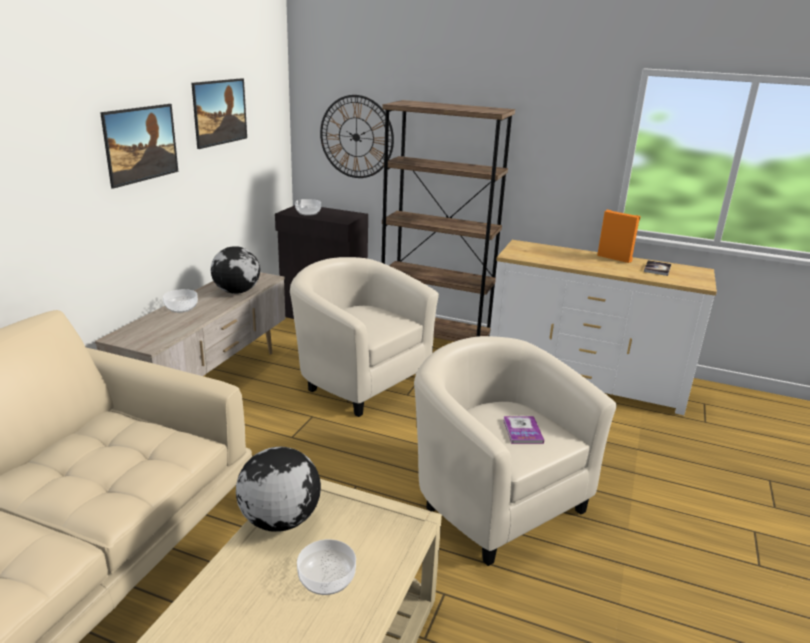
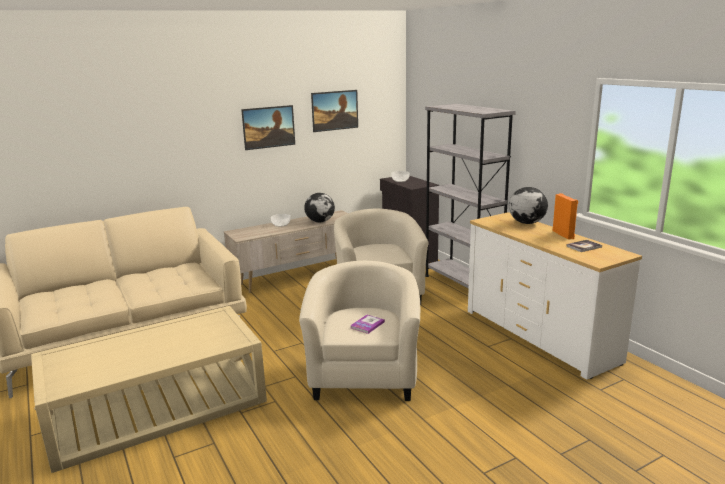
camera: 40 degrees right, 5 degrees down
(279, 520) = (195, 320): globe -> globe (526, 223)
(326, 579) = (179, 345): bowl -> none
(356, 137) = (435, 129): wall clock -> none
(434, 340) = (462, 284): brown bookcase -> grey bookcase

